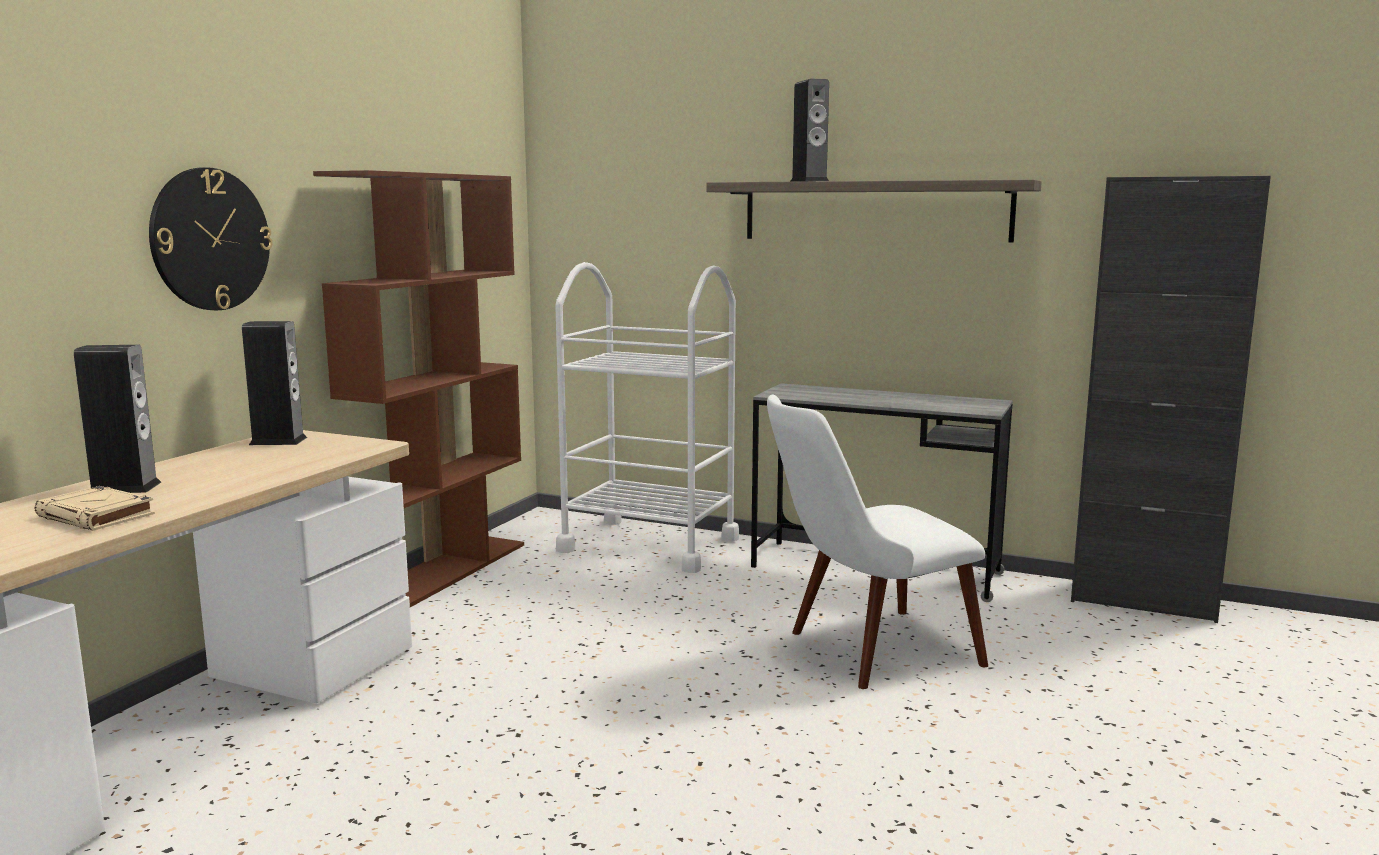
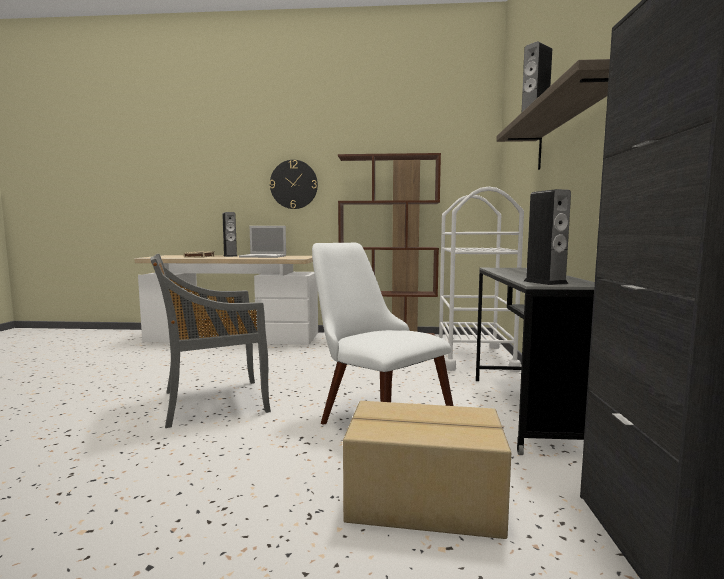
camera: 70 degrees right, 5 degrees down
(241, 463) = (264, 256): none -> laptop
(278, 441) = (296, 256): speaker -> speaker (545, 282)
(718, 775) = (212, 402): none -> grey chair
(1079, 663) = (424, 501): none -> cardboard box

